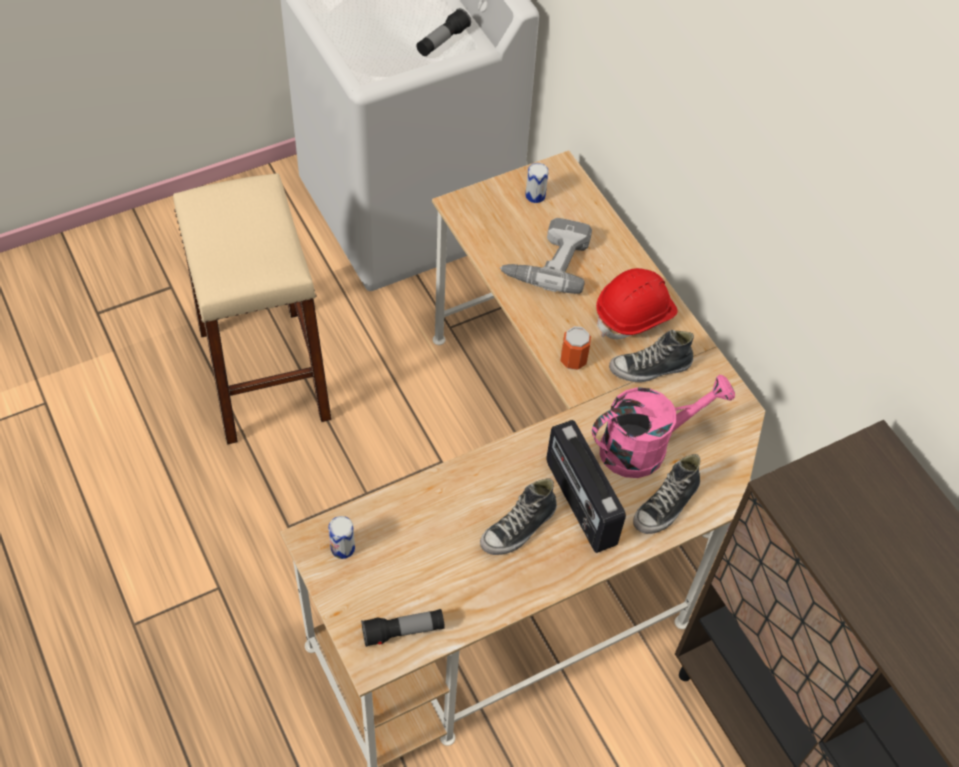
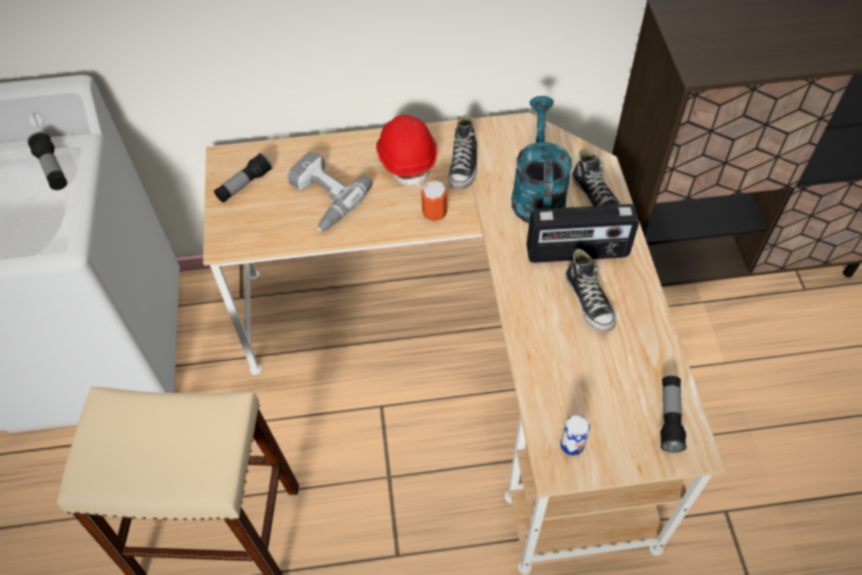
camera: 65 degrees left, 0 degrees up
(535, 196) = (244, 185): can -> flashlight
(645, 446) = (537, 193): pink watering can -> turquoise watering can

